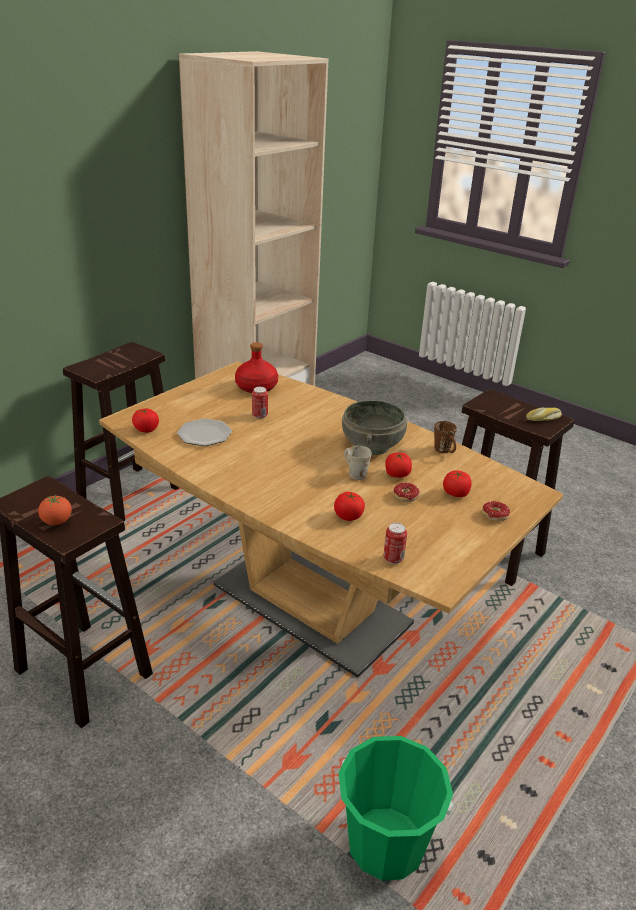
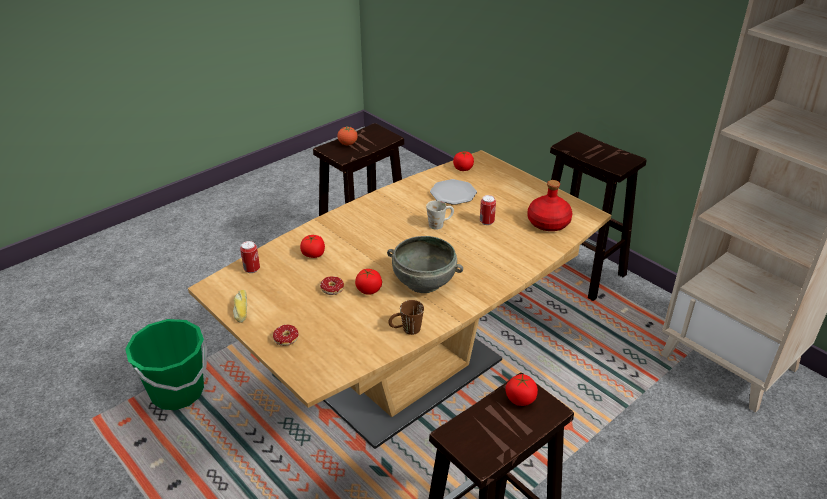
camera: 100 degrees right, 5 degrees up
(354, 472) = (377, 265): white mug -> white mug (440, 224)
(455, 493) = (328, 321): tomato -> tomato (520, 399)
(543, 418) = (482, 444): bread -> bread (240, 309)

